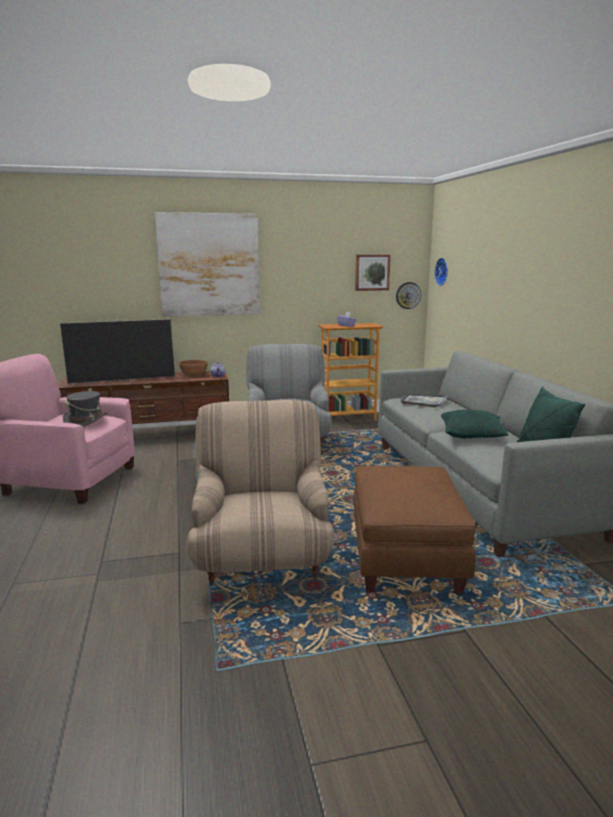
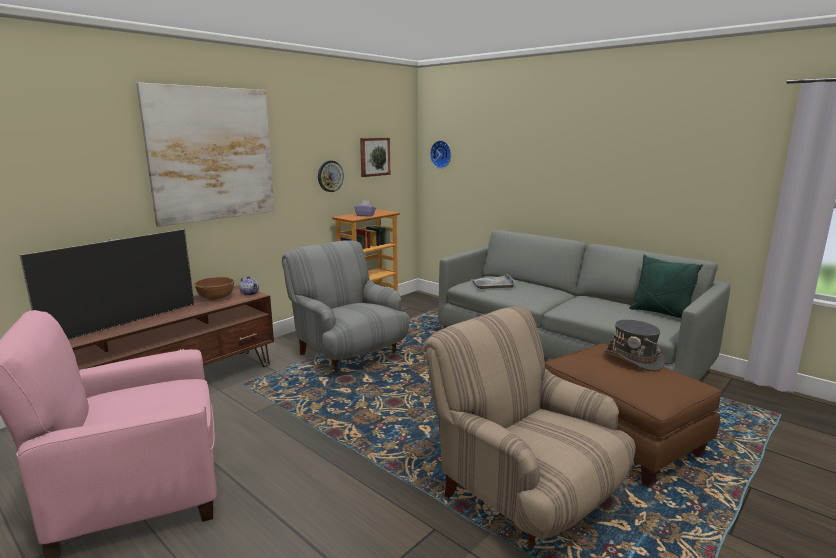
camera: 35 degrees left, 0 degrees up
(86, 421) = (166, 397): grey hat -> grey hat (633, 359)
(408, 295) = (403, 179): wall clock -> wall clock (330, 176)
(472, 435) = (587, 307): green pillow -> none

